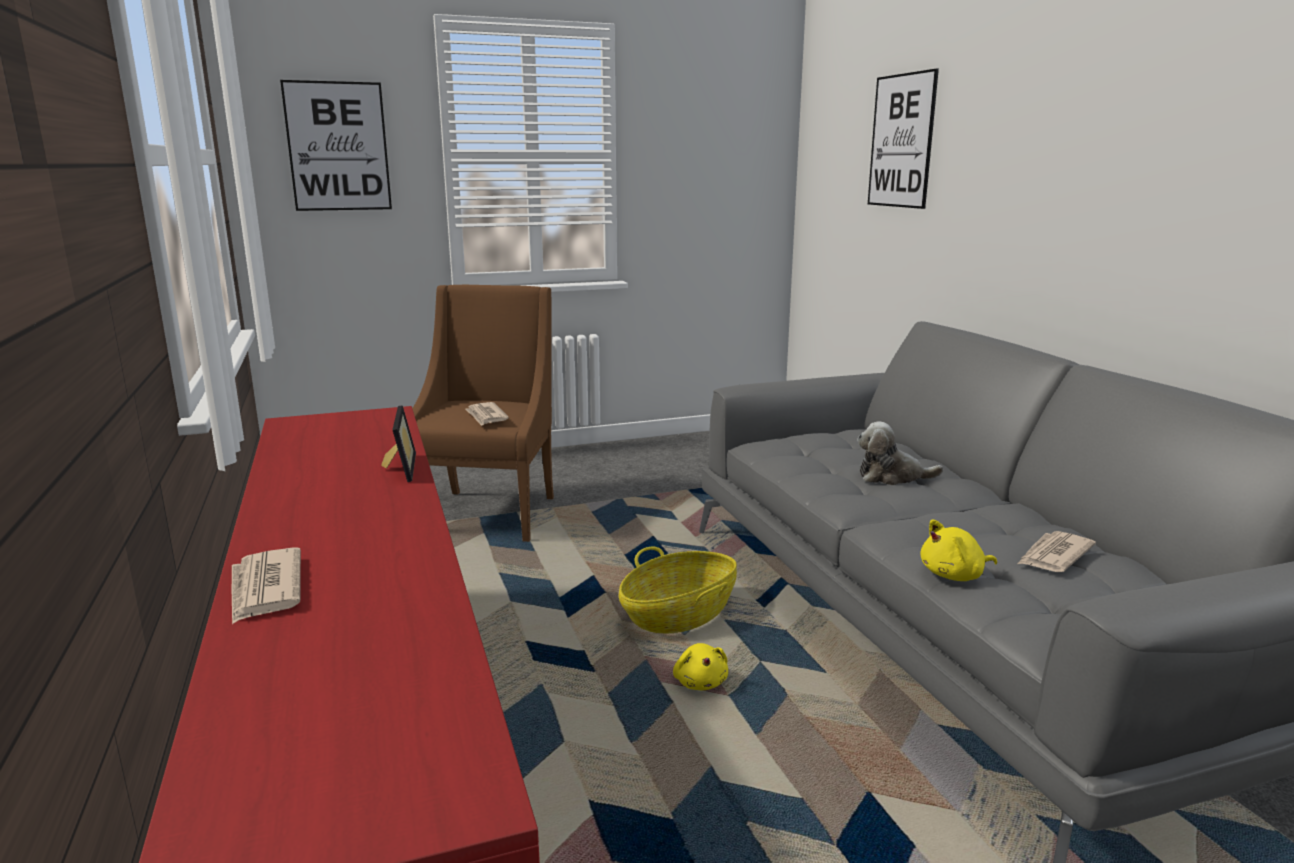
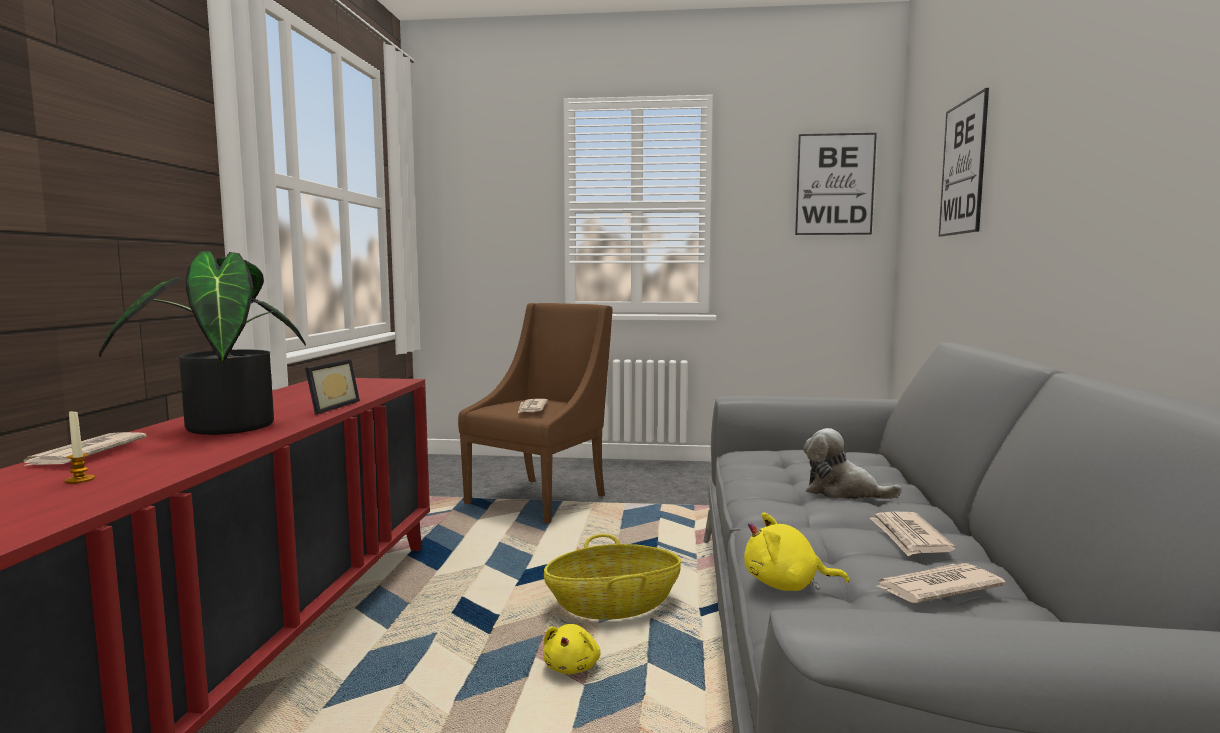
camera: 25 degrees right, 10 degrees down
(335, 517) = (221, 426): none -> potted plant
(338, 147) = (486, 201): picture -> picture (834, 184)
(356, 623) = (80, 480): none -> candle
(988, 514) = (909, 537): none -> newspaper

